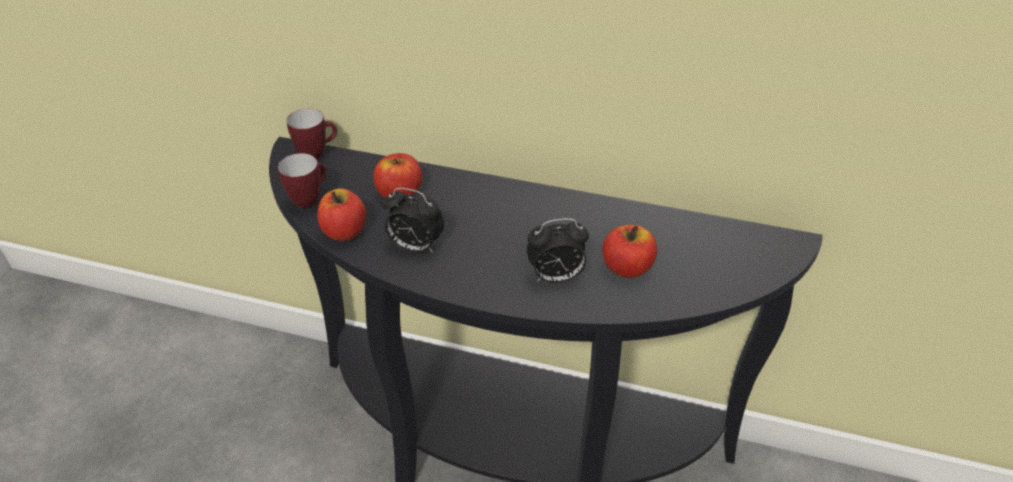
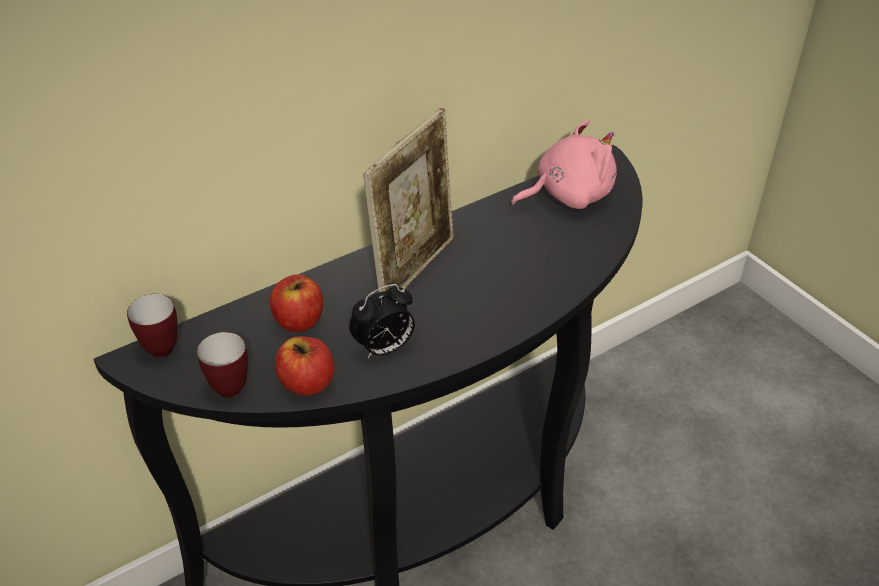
camera: 50 degrees left, 0 degrees up
(514, 214) = (414, 269): none -> picture frame
(555, 278) = (515, 290): alarm clock -> none
(627, 268) = (545, 249): apple -> none
(712, 244) = (568, 195): none -> pink plush toy

